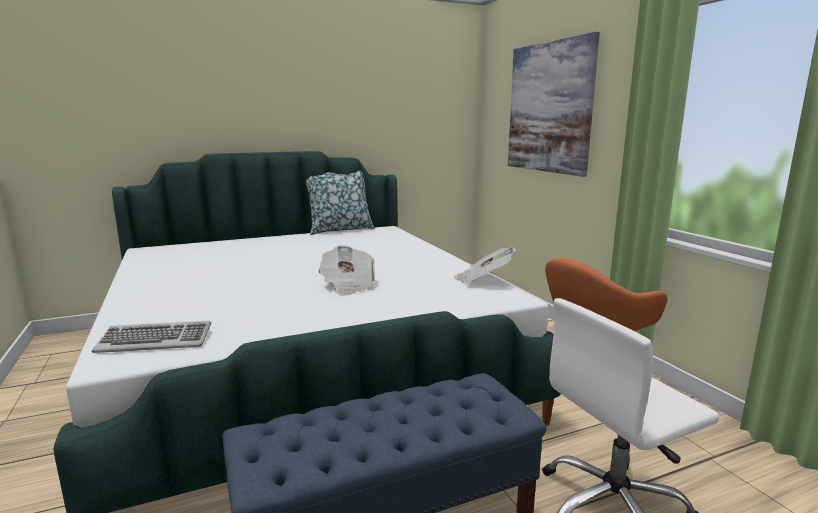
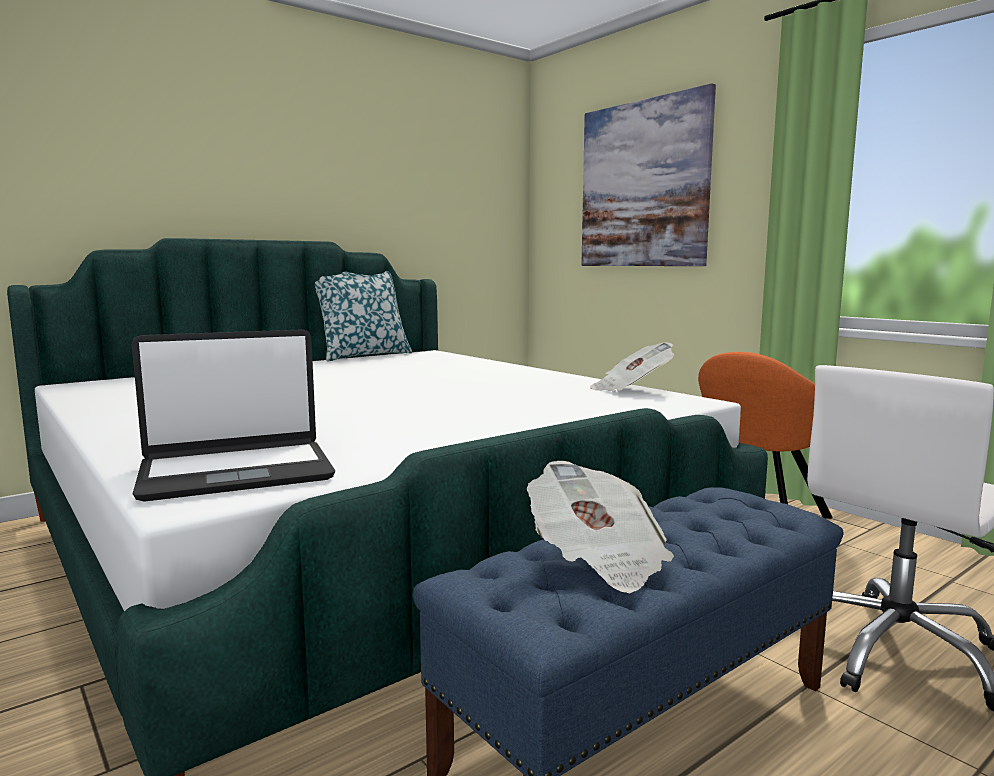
camera: 15 degrees left, 5 degrees down
(156, 340) = (236, 472): keyboard -> laptop
(348, 285) = (457, 402): newspaper -> newspaper (598, 560)

